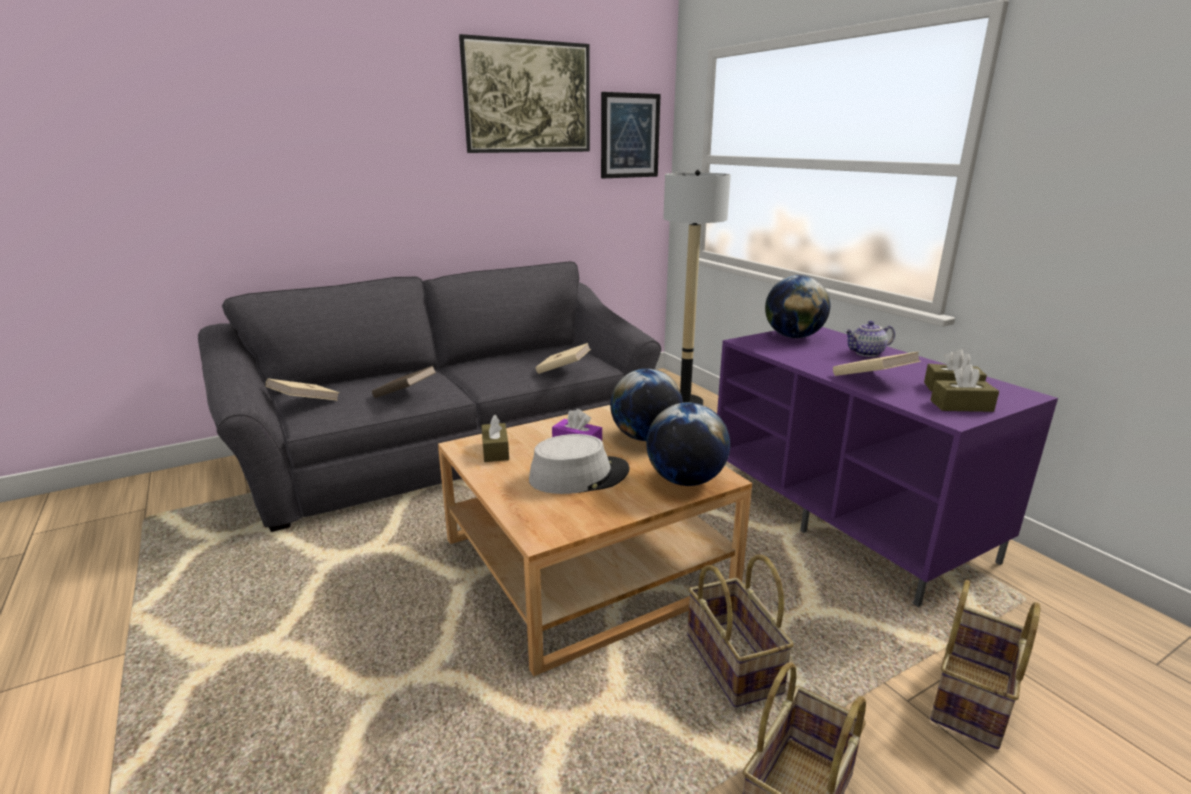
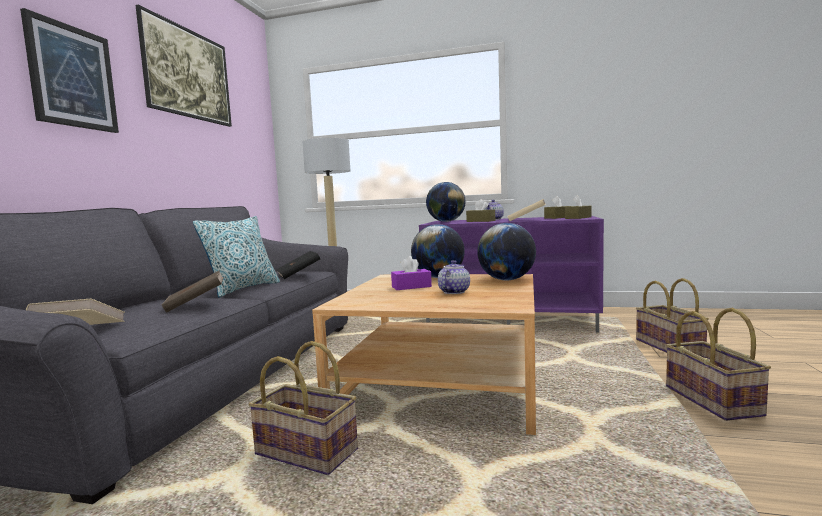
camera: 45 degrees left, 15 degrees down
(485, 378) = (243, 289): none -> pillow
(495, 451) = (369, 300): brown tissue box -> brown tissue box (480, 221)
(563, 370) = (298, 275): beige book -> black book
(579, 475) = (453, 292): grey hat -> teapot
(629, 136) = (251, 121): picture -> picture (72, 77)
(735, 663) = (593, 378): basket -> basket (308, 452)

